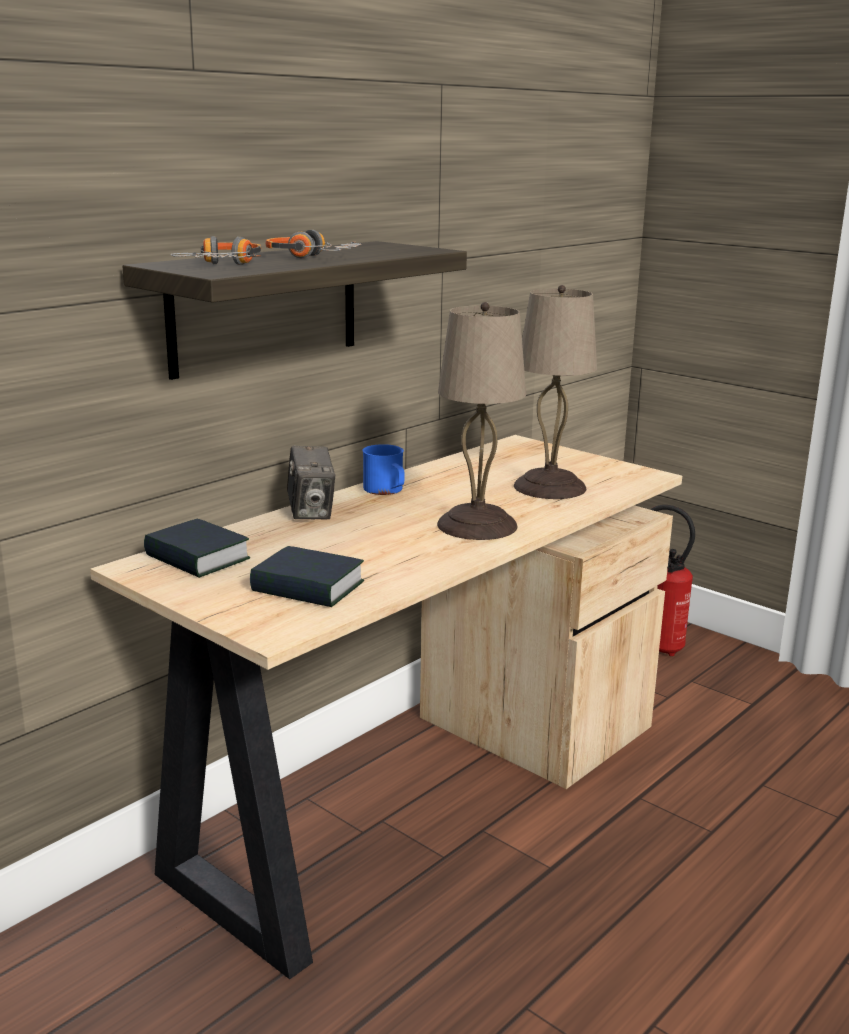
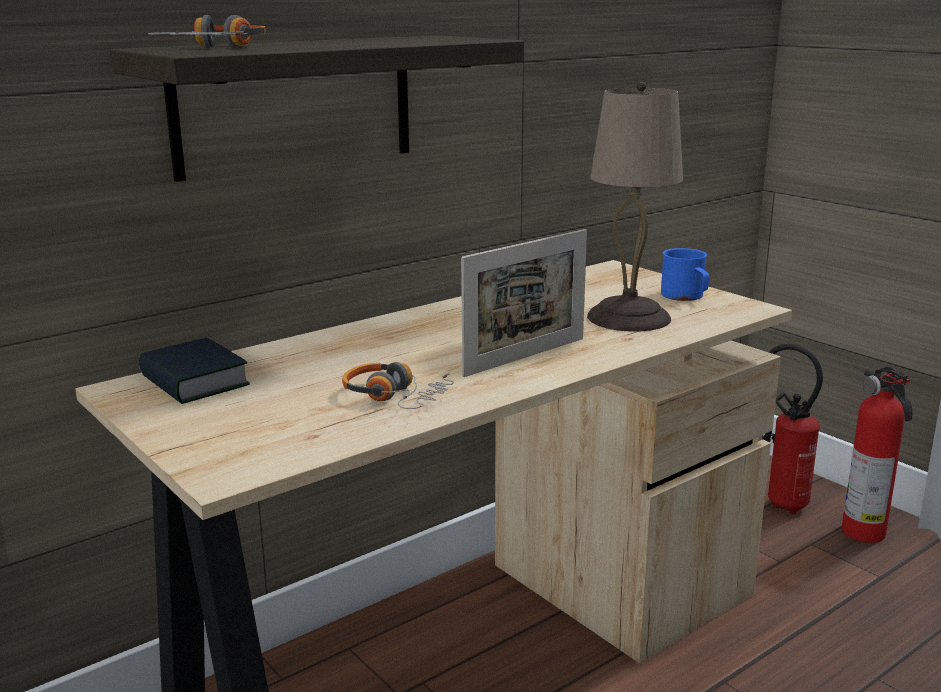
camera: 10 degrees right, 0 degrees up
(308, 587) = (295, 421): book -> none
(311, 512) = (346, 336): camera -> none
(312, 257) = (333, 43): headphones -> headphones (396, 397)
(386, 490) = (441, 315): blue mug -> blue mug (686, 297)
(477, 524) = (525, 357): beige table lamp -> picture frame
(735, 669) = (865, 533): none -> fire extinguisher

